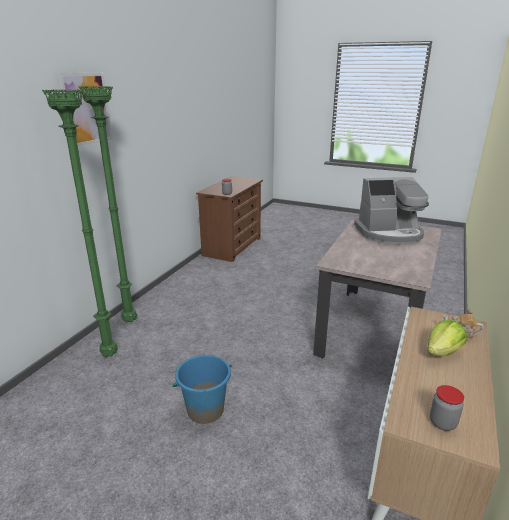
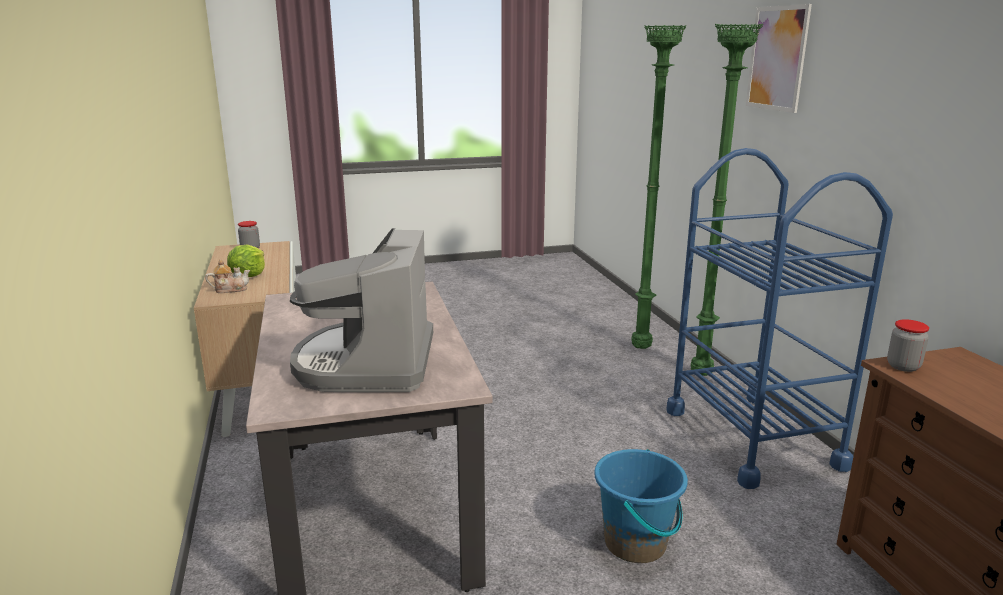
camera: 140 degrees right, 5 degrees down
(184, 289) = (752, 438): none -> blue cart
(205, 410) = (485, 353): blue bucket -> blue bucket (636, 543)
(389, 234) = (367, 363): coffee machine -> coffee machine turned 45 degrees counterclockwise

